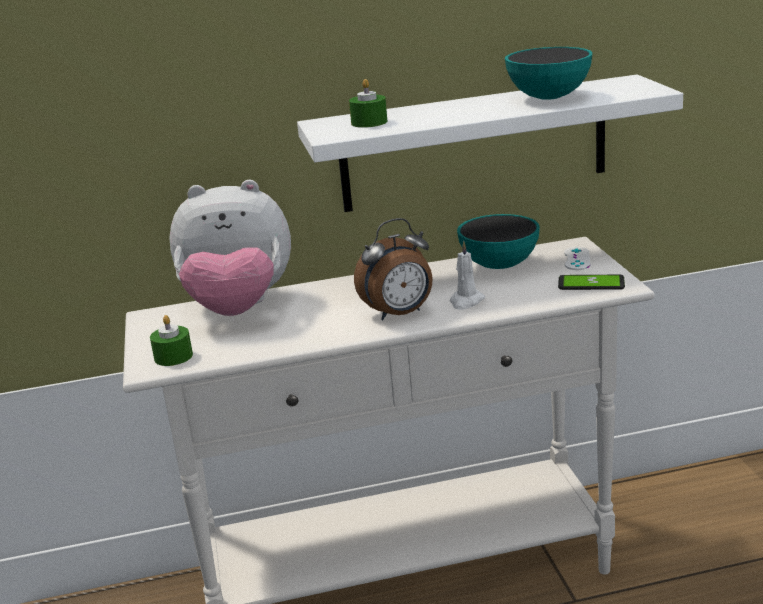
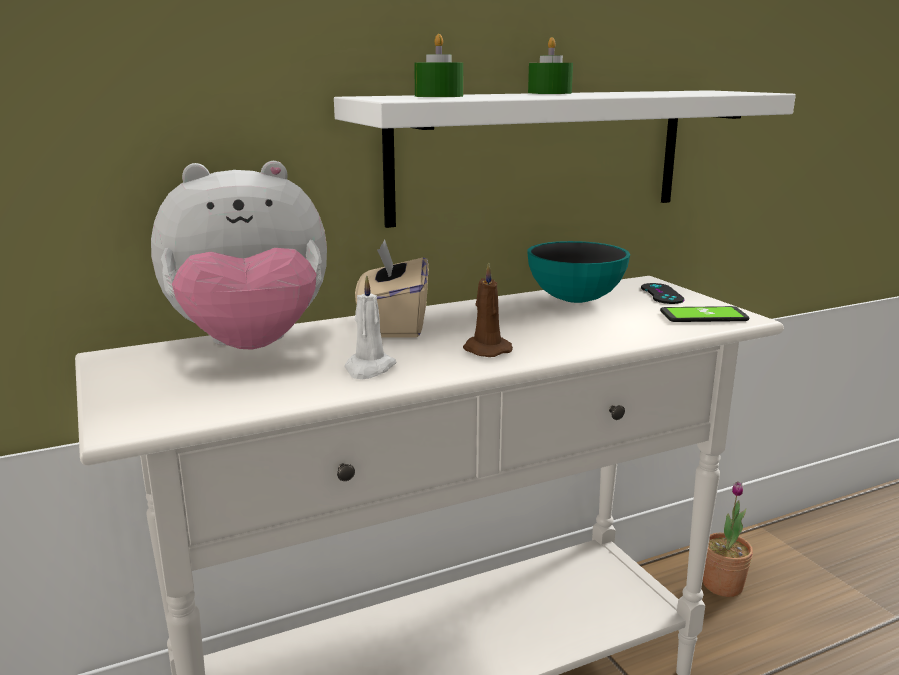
camera: 15 degrees left, 5 degrees down
(173, 356) = (164, 408): green candle -> green candle (549, 93)
(345, 290) = (394, 325): none -> beige tissue box
(399, 314) = (485, 350): alarm clock -> brown candle
(466, 301) = (564, 335): white candle -> white candle (369, 369)
(549, 98) = (643, 92): bowl -> none
(577, 259) = (662, 294): white game controller -> black game controller
(674, 505) = (722, 585): none -> potted plant

